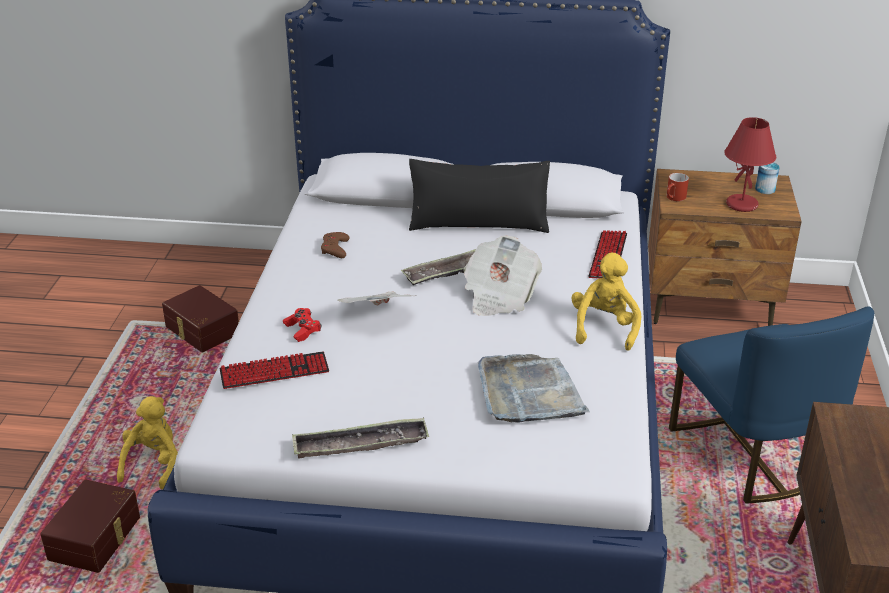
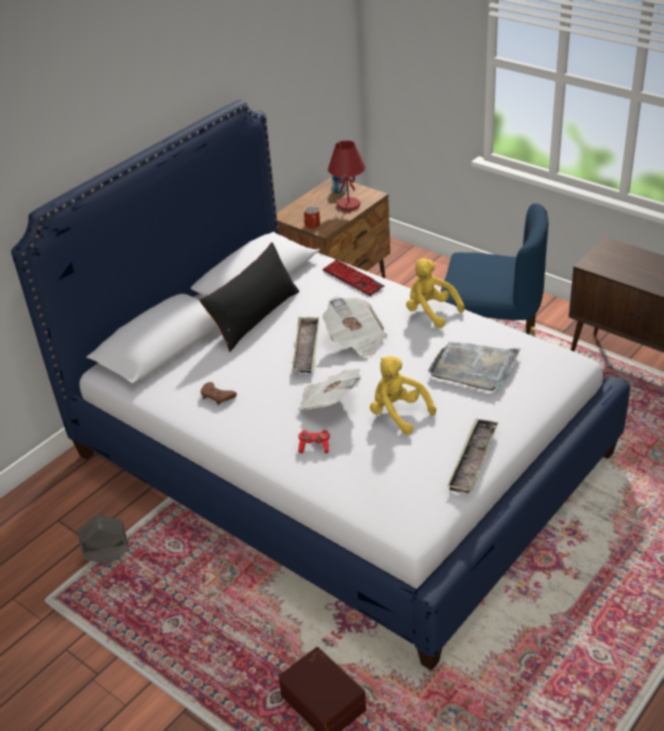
camera: 55 degrees left, 5 degrees up
(153, 464) = (260, 639): yellow plush toy -> yellow plush toy (398, 414)
(201, 331) = (108, 557): brown storage box -> grey planter
(274, 372) = (359, 475): keyboard -> none

